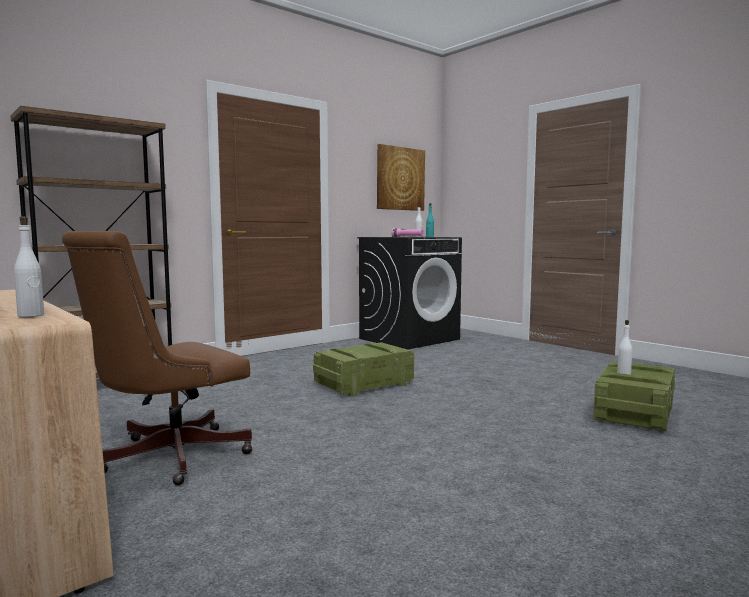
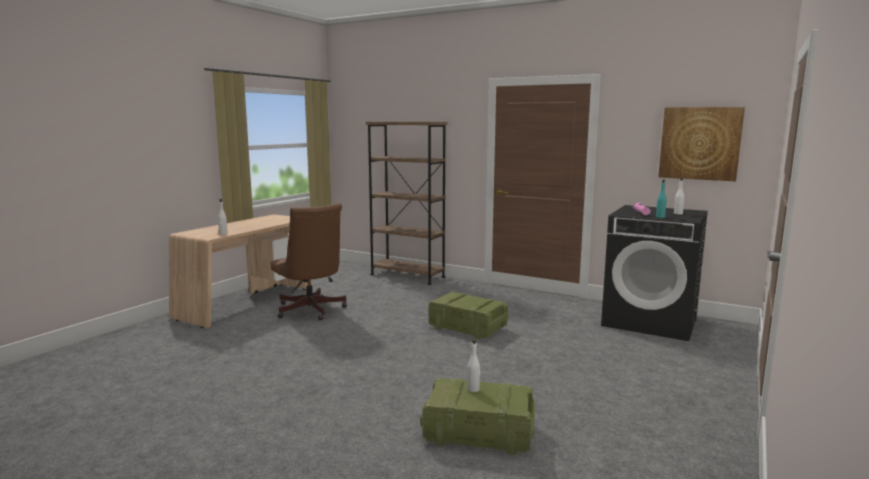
camera: 70 degrees right, 5 degrees up
(165, 457) = (311, 311): brown office chair -> brown office chair turned 150 degrees counterclockwise

